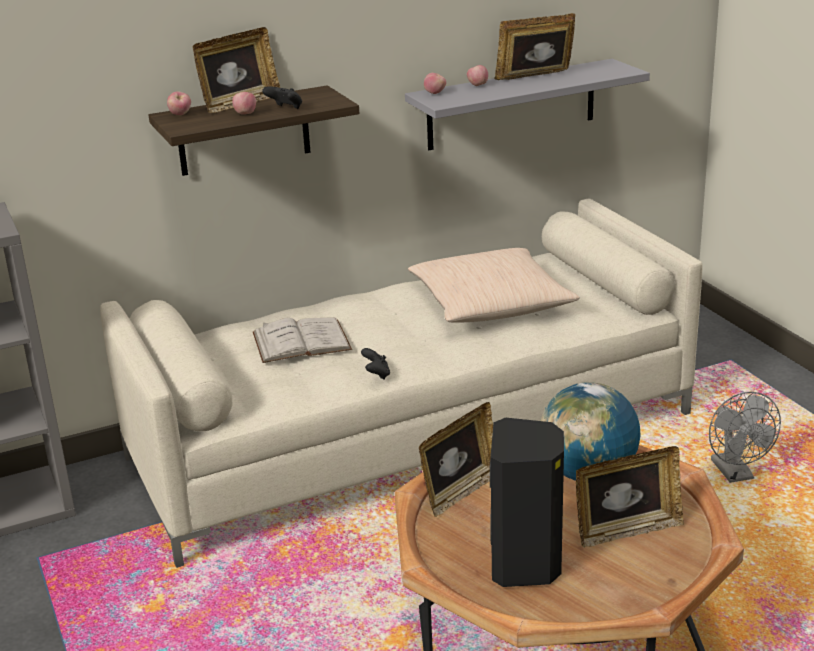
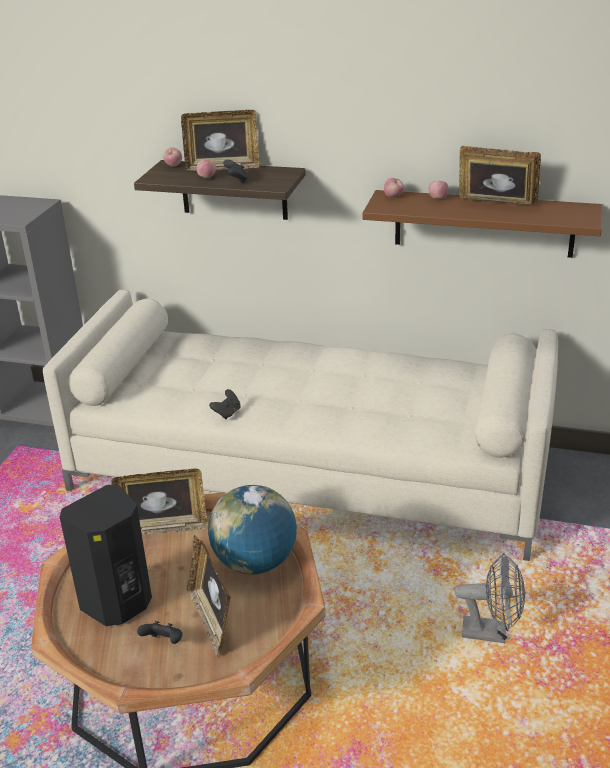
camera: 40 degrees right, 5 degrees up
(301, 341) = (222, 366): white book -> none
(490, 304) = (385, 392): beige pillow -> none
(512, 104) = (483, 223): grey shelf -> brown shelf
(617, 567) = (164, 642): none -> black game controller
(627, 530) = (211, 620): picture frame -> picture frame turned 45 degrees clockwise
(736, 474) = (492, 632): grey fan -> grey fan turned 105 degrees counterclockwise

